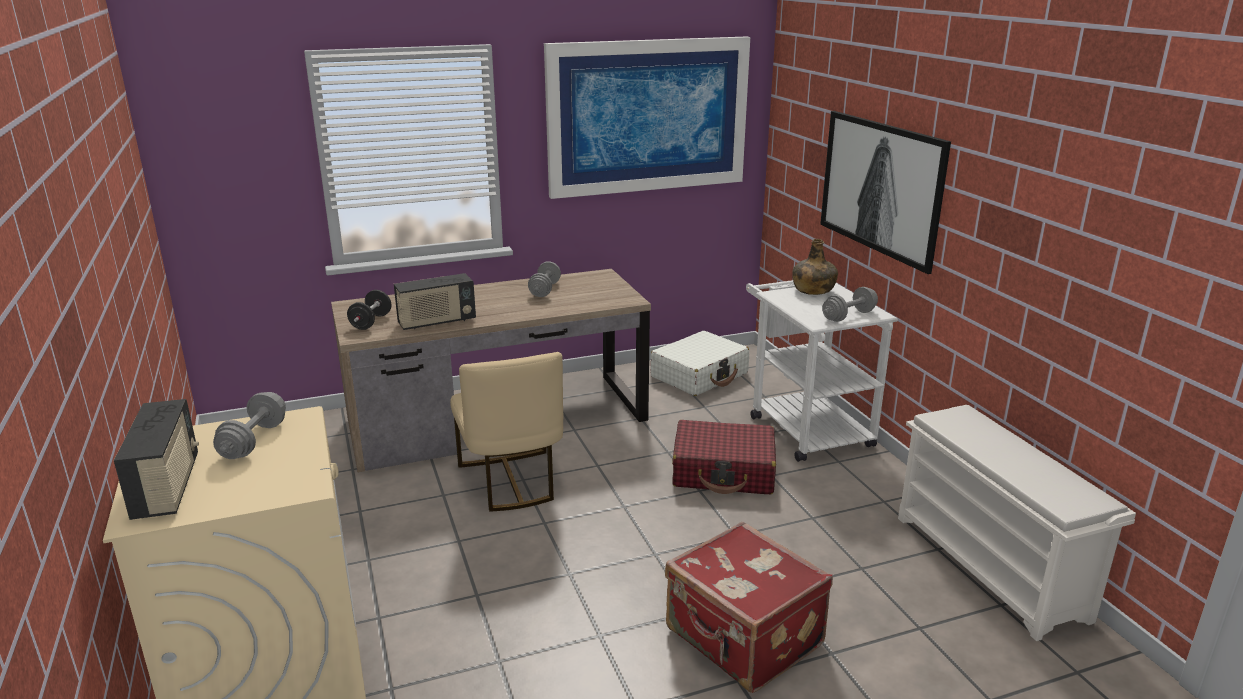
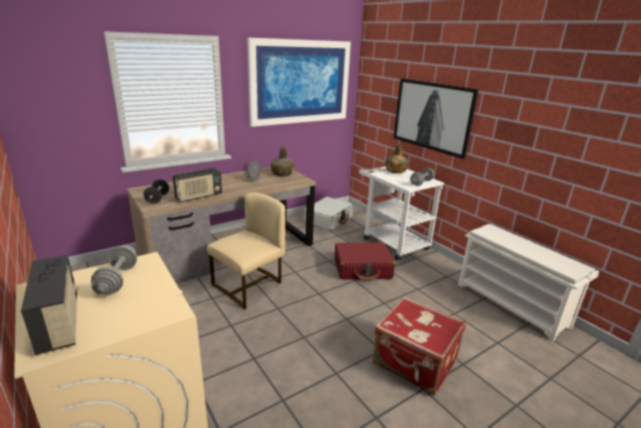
camera: 15 degrees left, 0 degrees up
(511, 481) = (250, 286): beige chair -> beige chair turned 105 degrees counterclockwise
(598, 287) = (282, 174): none -> green bottle

